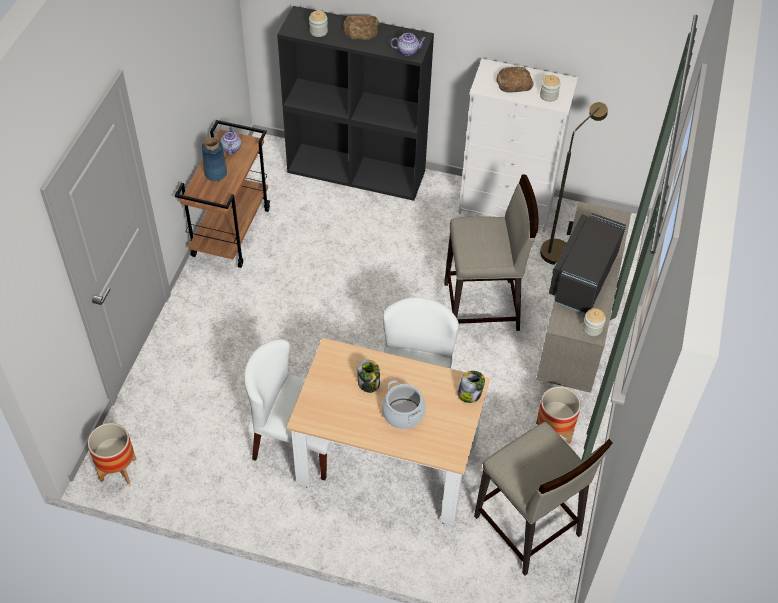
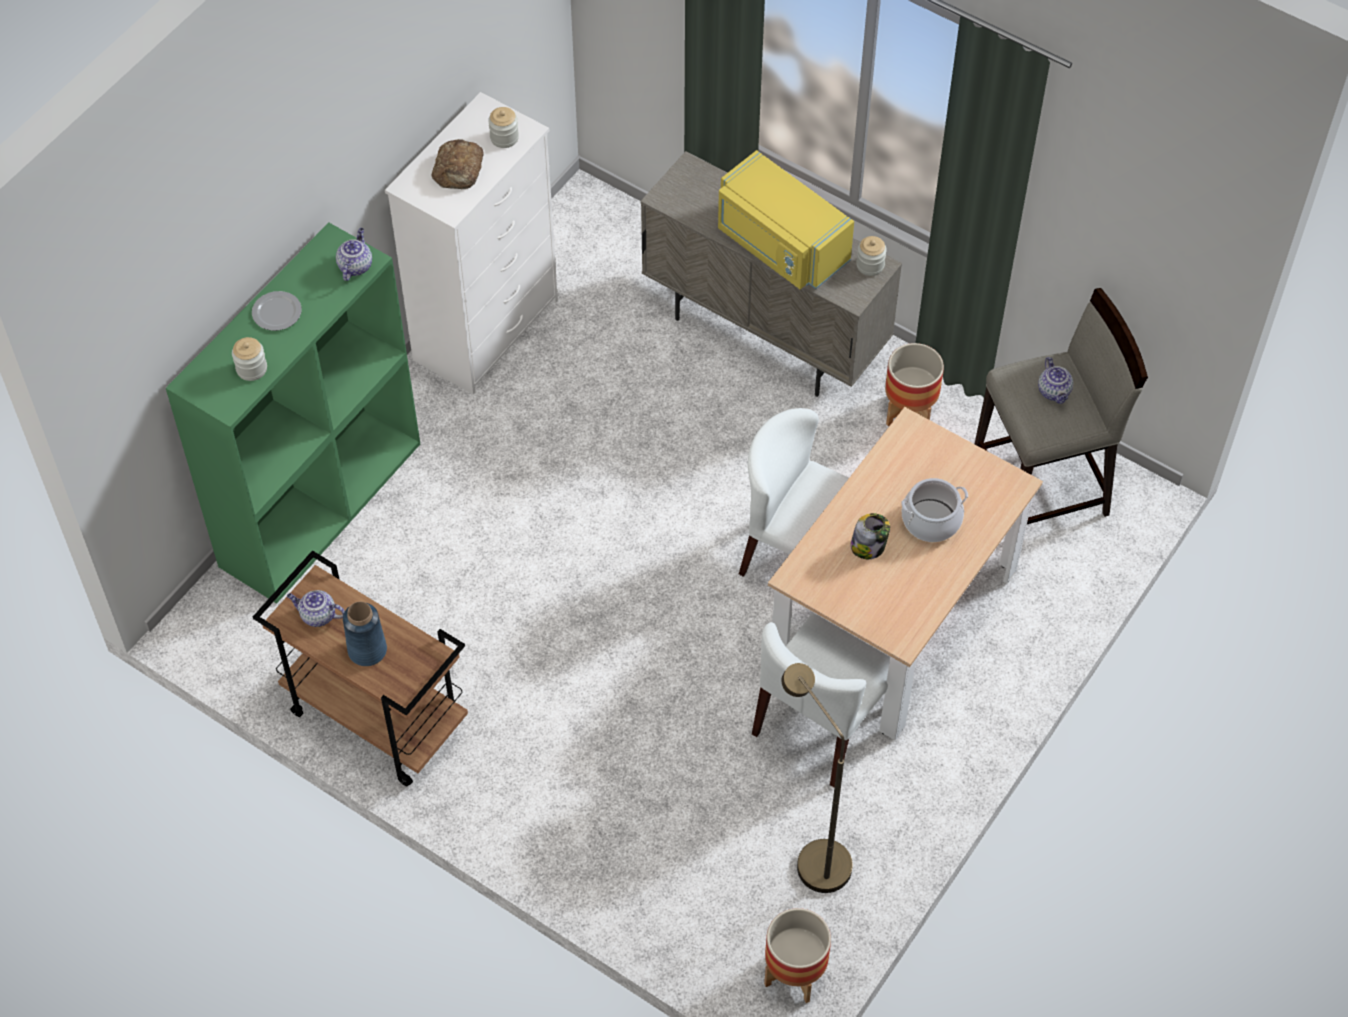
camera: 70 degrees left, 5 degrees up
(357, 171) = (320, 502): black bookcase -> green bookcase
(361, 30) = (276, 312): bread -> plate
(469, 394) = (923, 436): jar -> none
(482, 307) = (667, 422): beige stool -> none
(542, 462) = (1054, 392): none -> teapot
(559, 247) = (594, 293): brown floor lamp -> brown floor lamp (813, 856)
(581, 277) = (779, 245): black microwave -> yellow microwave

